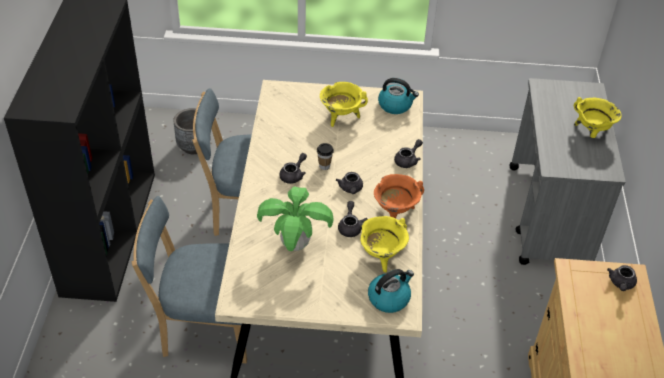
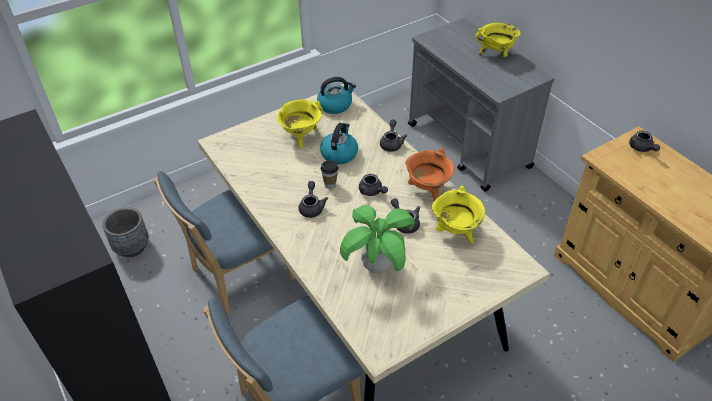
camera: 35 degrees left, 0 degrees up
(389, 298) = (498, 262): kettle -> kettle (339, 154)

